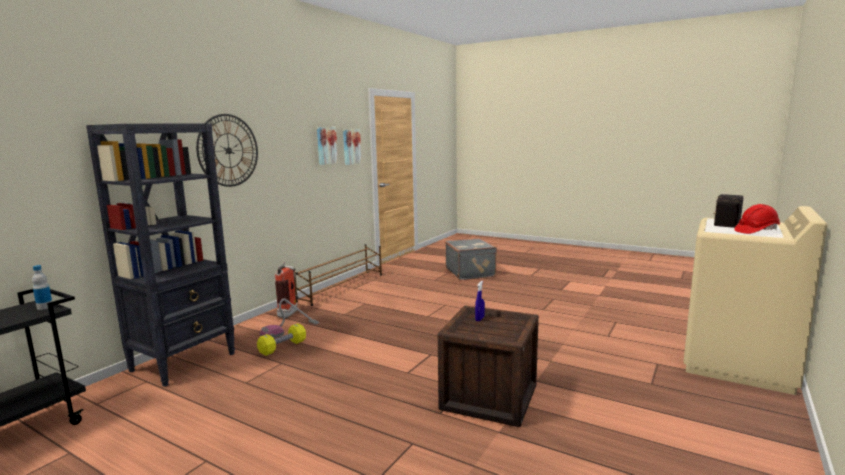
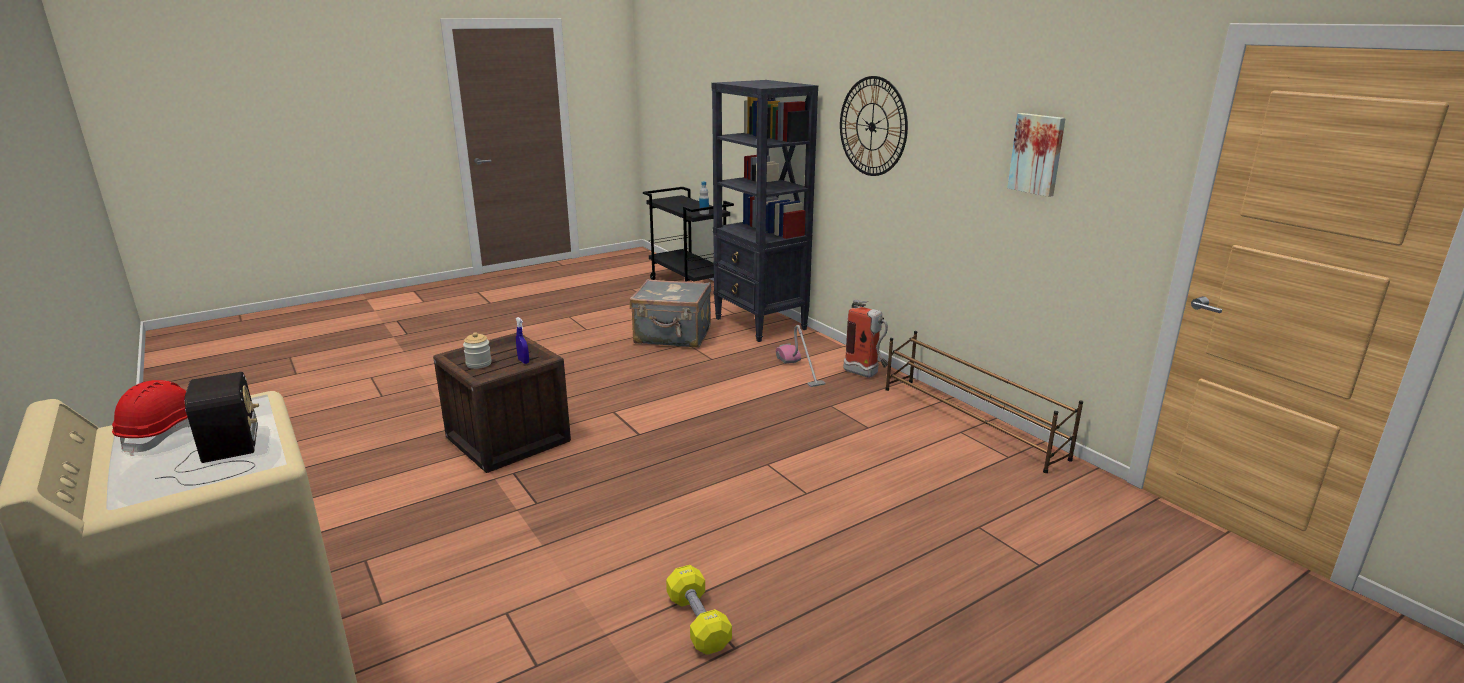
camera: 115 degrees right, 10 degrees up
(282, 347) = (752, 362): yellow dumbbell -> yellow dumbbell (698, 622)
(351, 146) = (1110, 172): picture -> none
(471, 272) = (1027, 602): grey suitcase -> grey suitcase (673, 336)
(505, 329) = (479, 364): none -> jar

